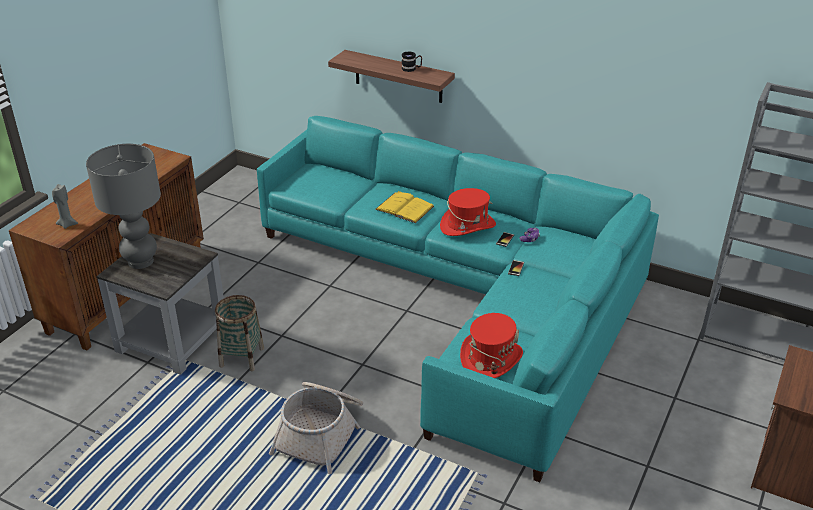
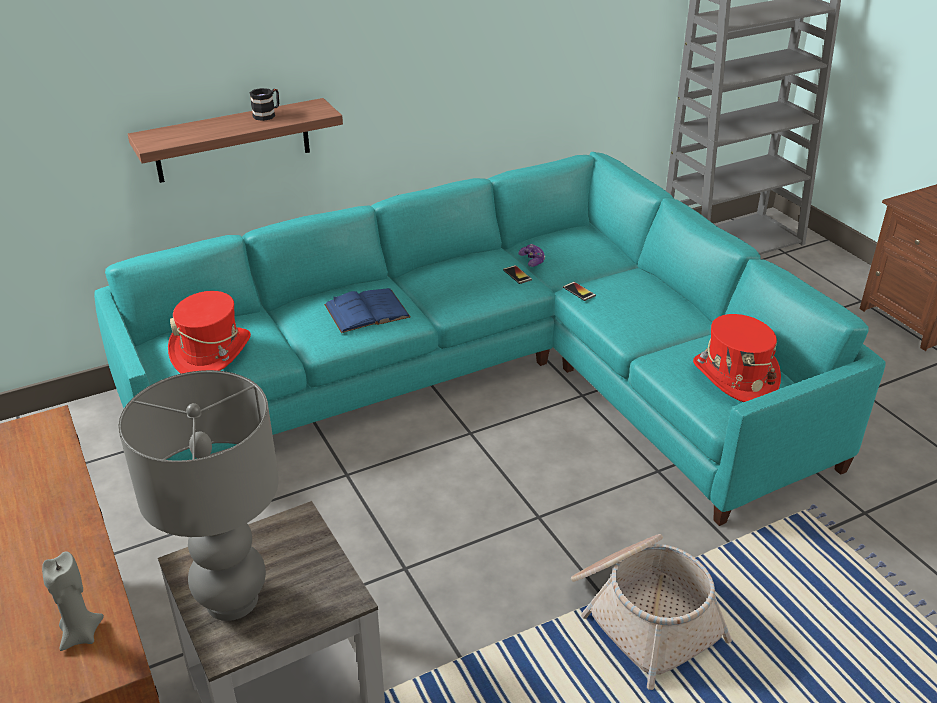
camera: 55 degrees left, 0 degrees up
(241, 357) = (412, 632): basket -> none
(404, 208) = (367, 311): yellow book -> blue book
(468, 226) = (462, 286): red hat -> red hat (212, 352)

